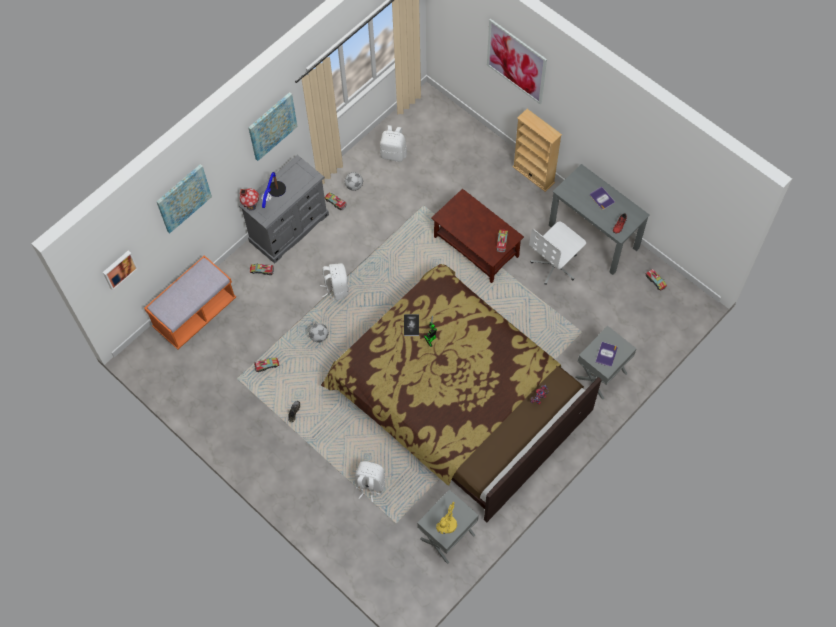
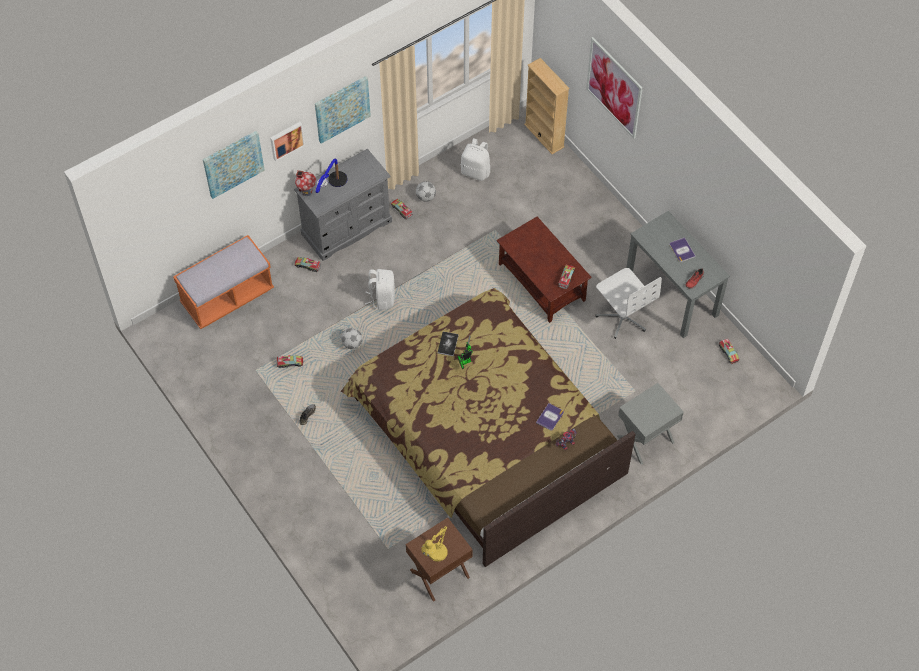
camera: 10 degrees right, 5 degrees down
(119, 269) = (152, 224): picture -> picture (286, 140)
(370, 485) = (369, 505): white backpack -> none
(448, 537) = (440, 574): grey nightstand -> brown nightstand
(533, 174) = (621, 219): beige bookcase -> beige bookcase (544, 135)
(555, 265) = (622, 317): white office chair -> white office chair turned 90 degrees counterclockwise
(606, 354) = (649, 412): book -> book (550, 417)

